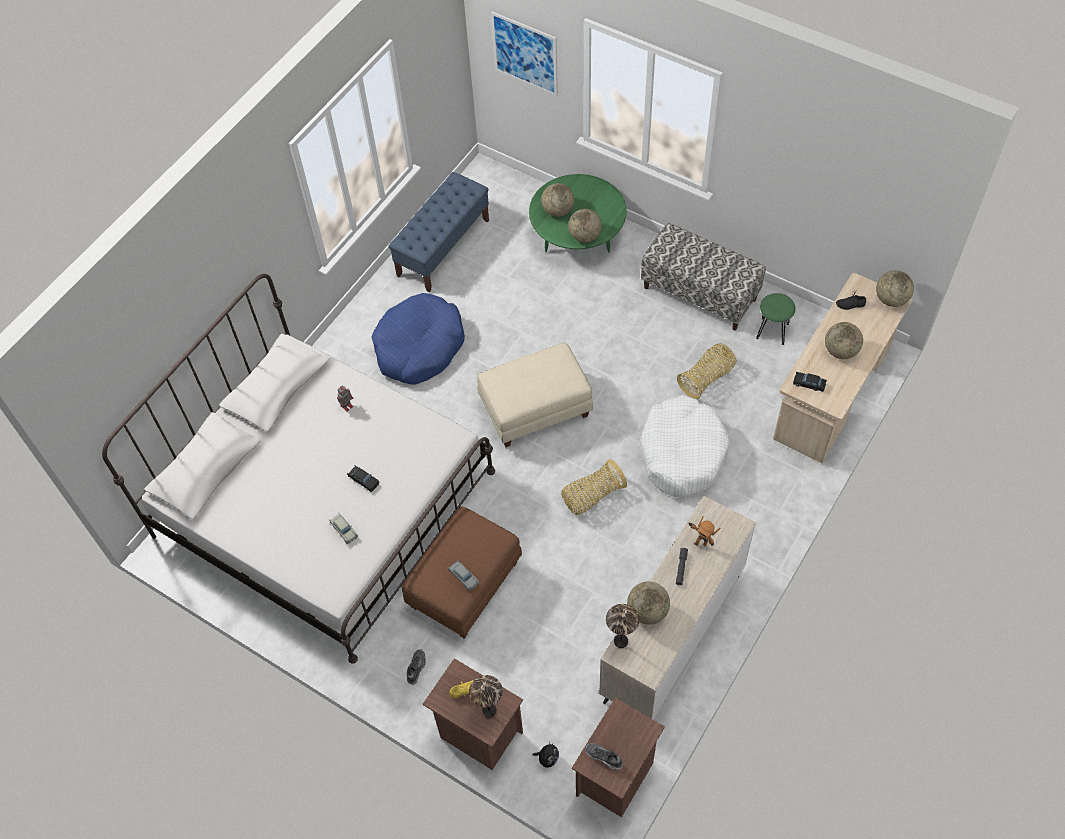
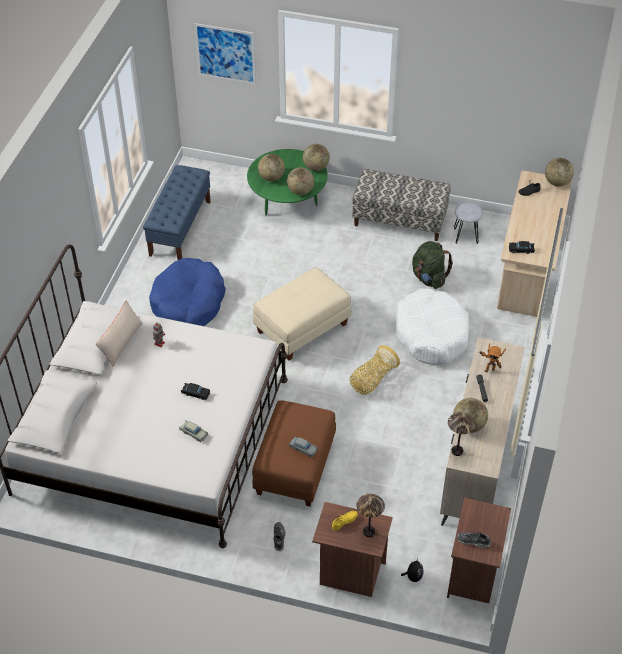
camera: 20 degrees left, 10 degrees down
(306, 395) = (121, 342): none -> beige pillow
(707, 378) = (429, 278): basket -> green backpack
(772, 330) = (465, 235): green stool -> grey stool
(840, 351) = (535, 223): globe -> globe (316, 167)

